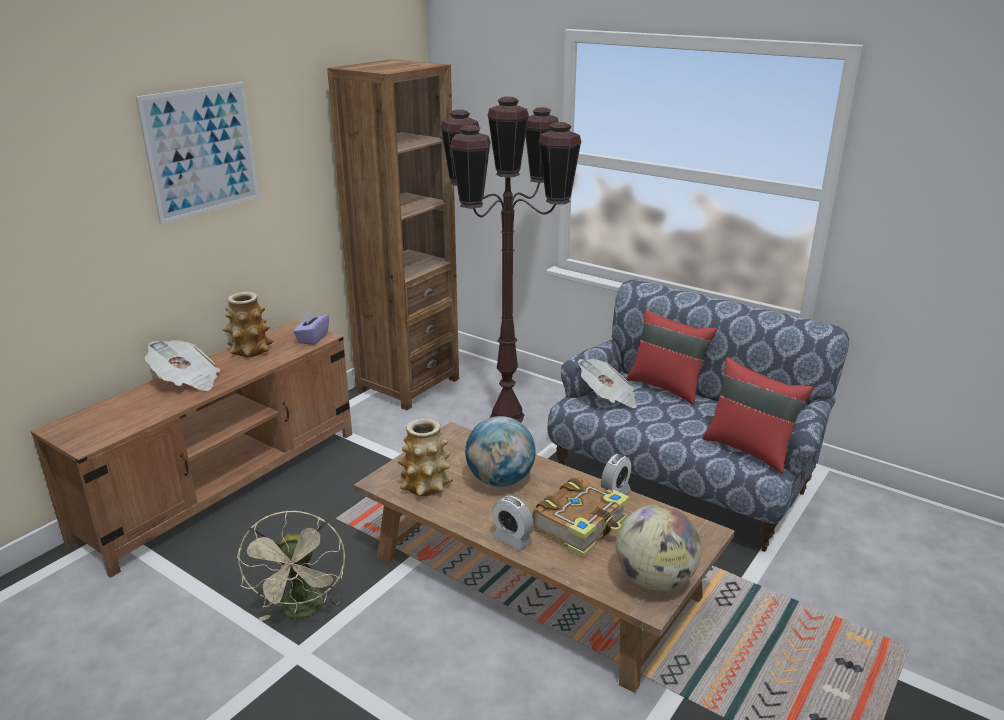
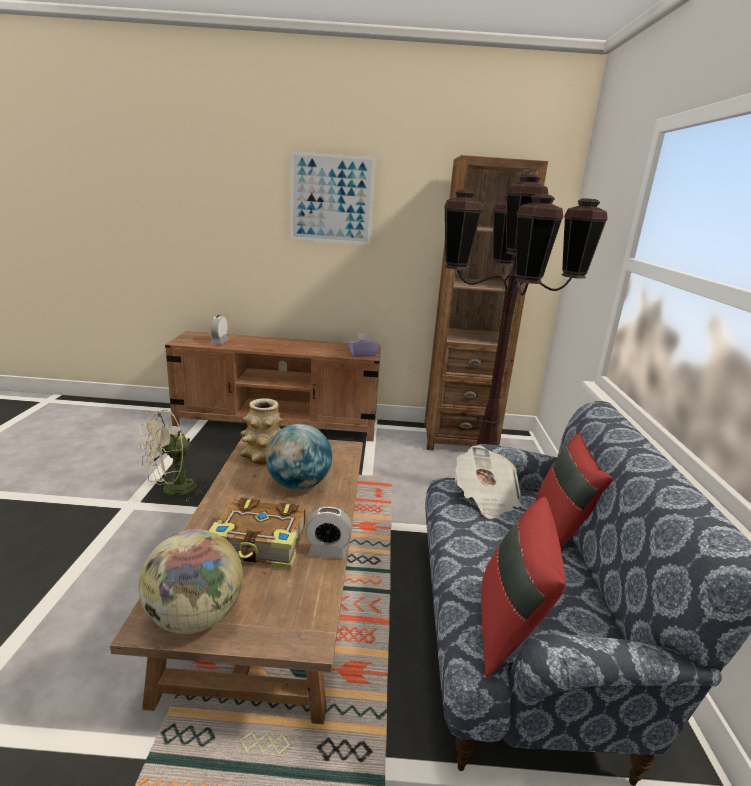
camera: 55 degrees right, 5 degrees down
(187, 381) = (269, 342): newspaper -> none
(250, 350) = (324, 345): vase -> none
(512, 539) = (216, 514): alarm clock -> alarm clock (219, 342)

